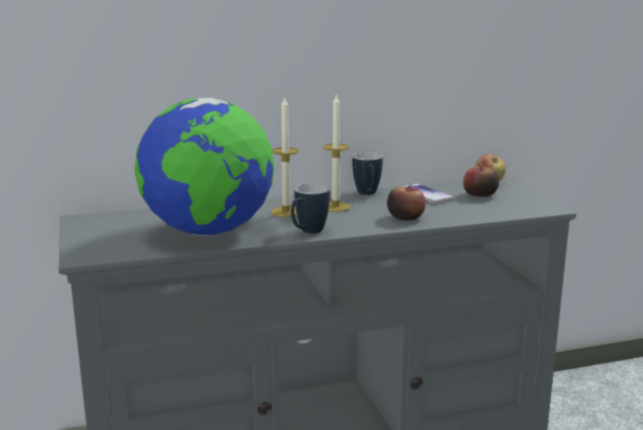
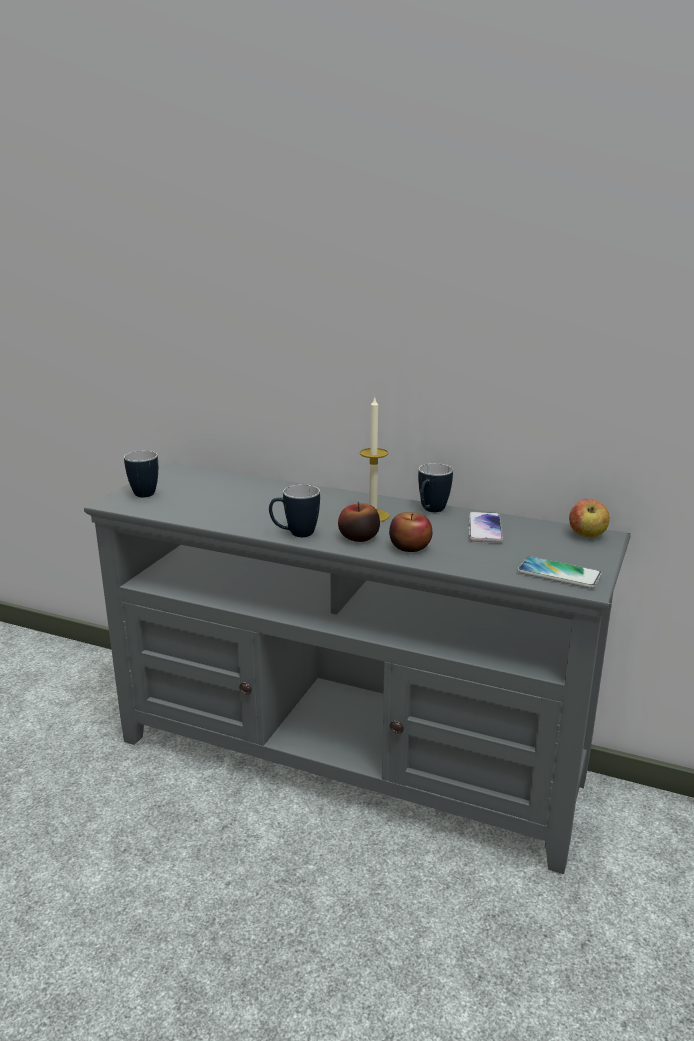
camera: 40 degrees right, 5 degrees up
(95, 241) = (142, 492): none -> mug
(208, 232) = (225, 509): globe -> none
(286, 212) = (321, 508): candle -> none
(479, 194) = (543, 546): apple -> apple (359, 537)
(521, 206) = (559, 574): none -> phone

